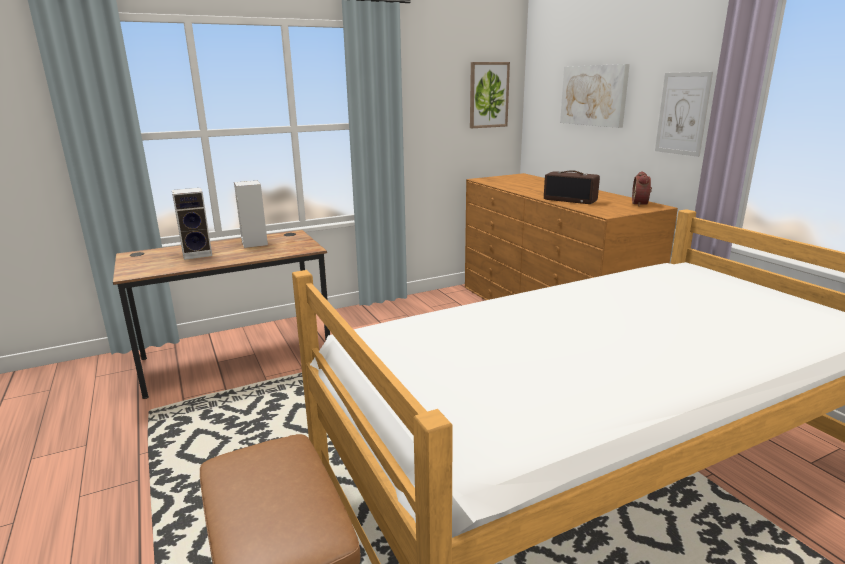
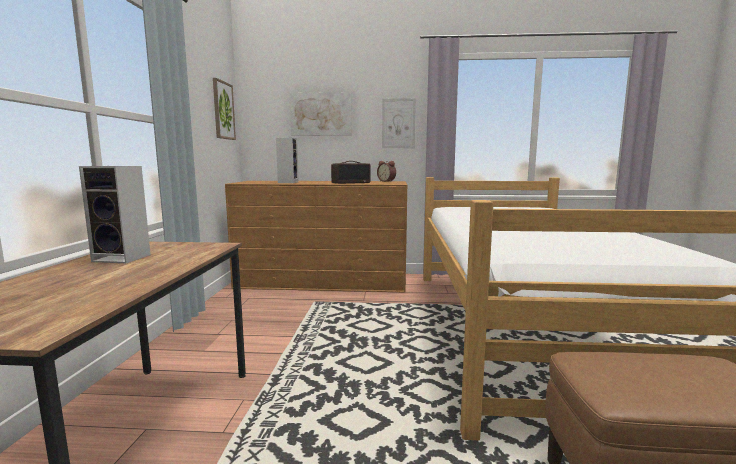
camera: 60 degrees left, 10 degrees down
(198, 254) = (73, 283): speaker -> speaker (288, 182)

